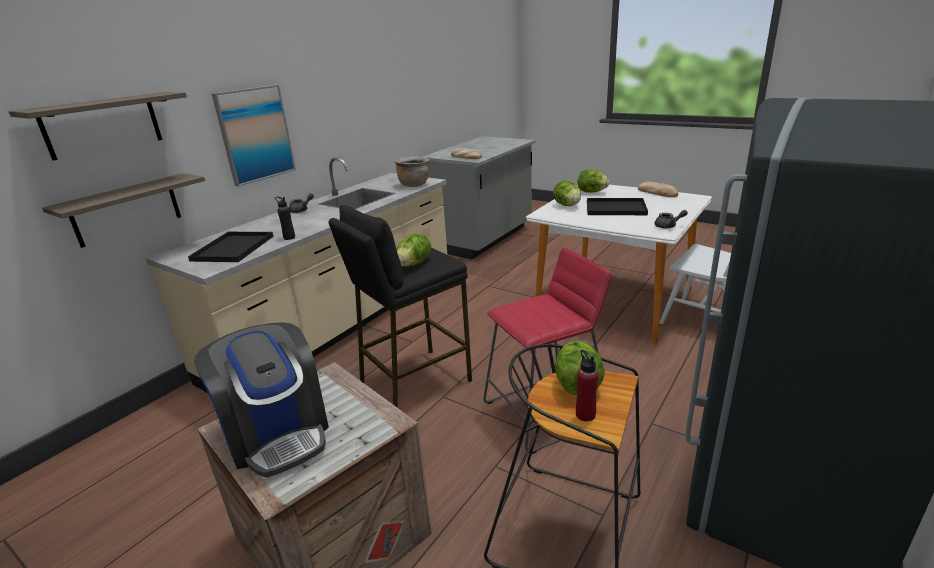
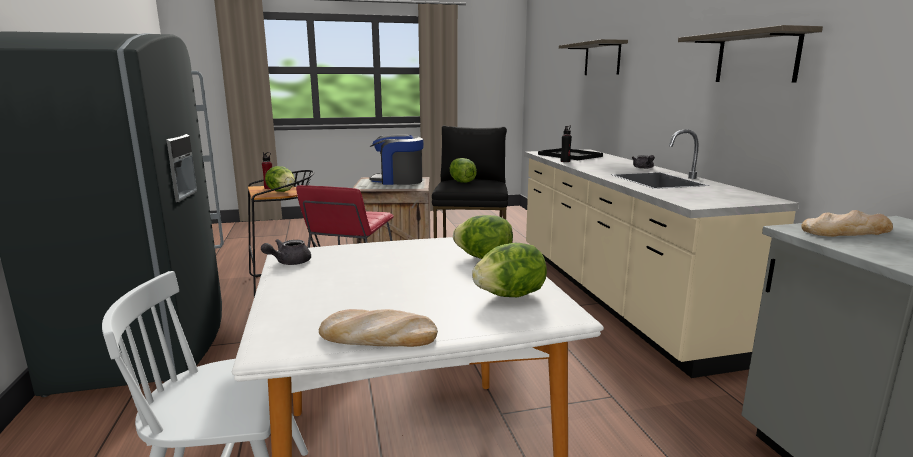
camera: 130 degrees right, 10 degrees down
(126, 210) = (596, 115): shelf -> shelf (756, 57)
(255, 134) = (665, 86): picture -> none
(414, 185) = (684, 197): brown cooking pot -> none
(617, 208) = (403, 273): black tray -> none

